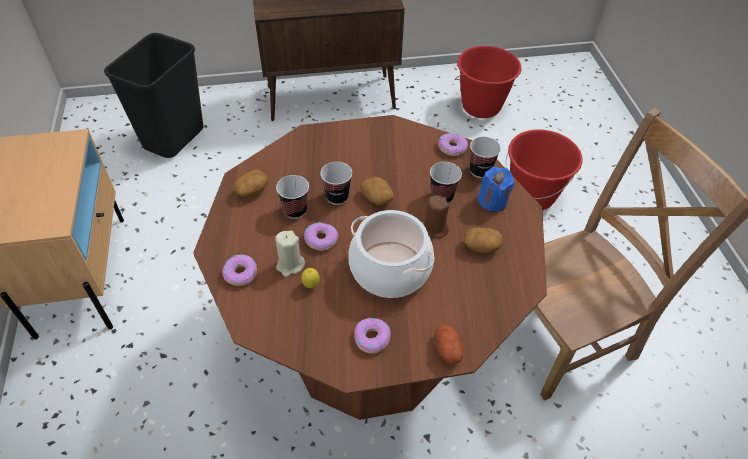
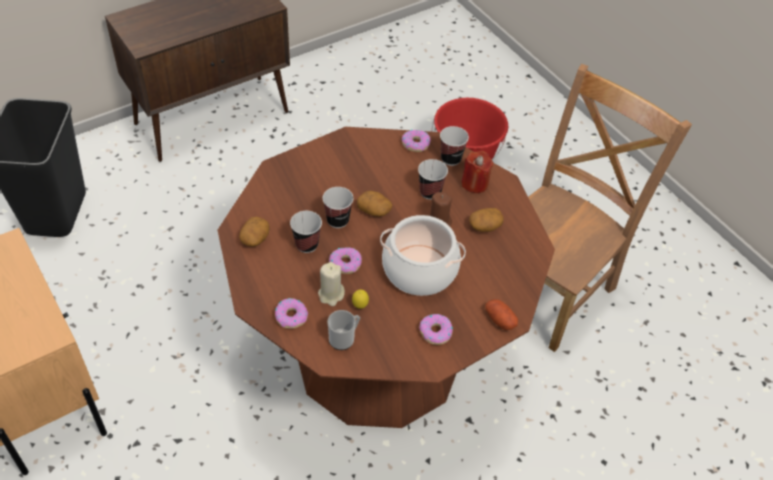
camera: 25 degrees left, 0 degrees up
(277, 312) = (344, 338): none -> mug
(481, 107) = (375, 87): red bucket -> none
(492, 201) = (474, 183): blue candle -> red candle

